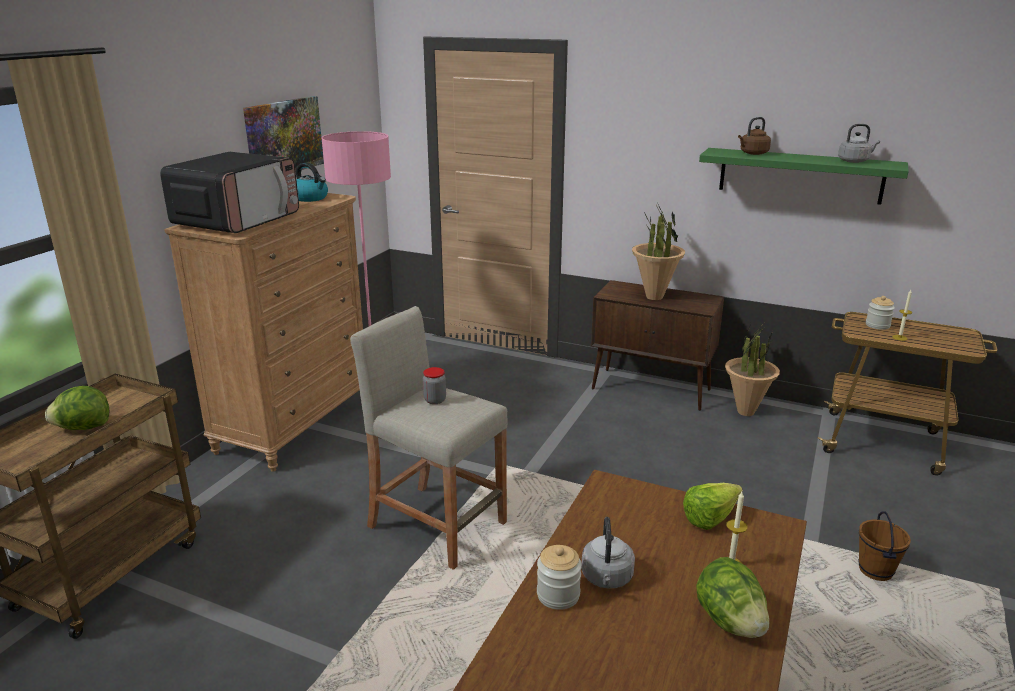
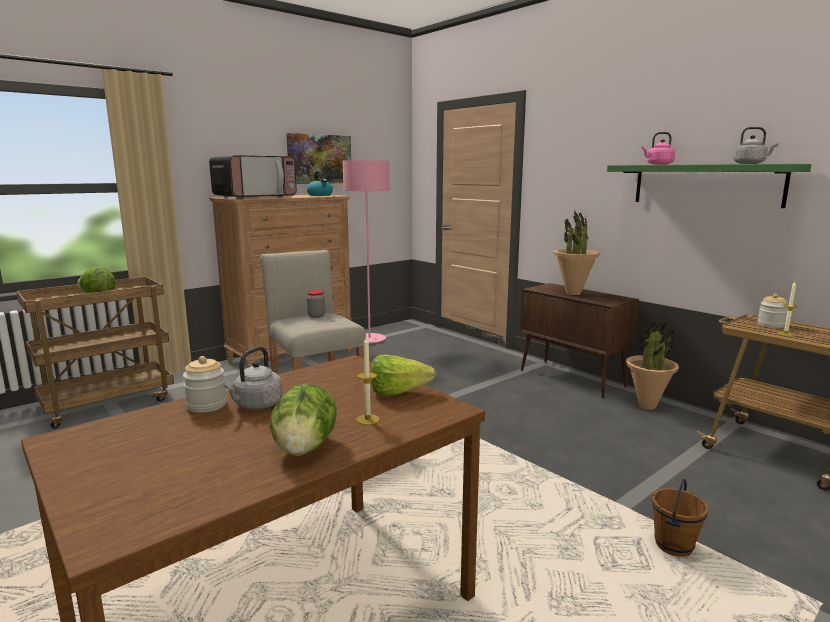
camera: 25 degrees right, 10 degrees down
(752, 153) = (658, 164): brown kettle -> pink kettle

